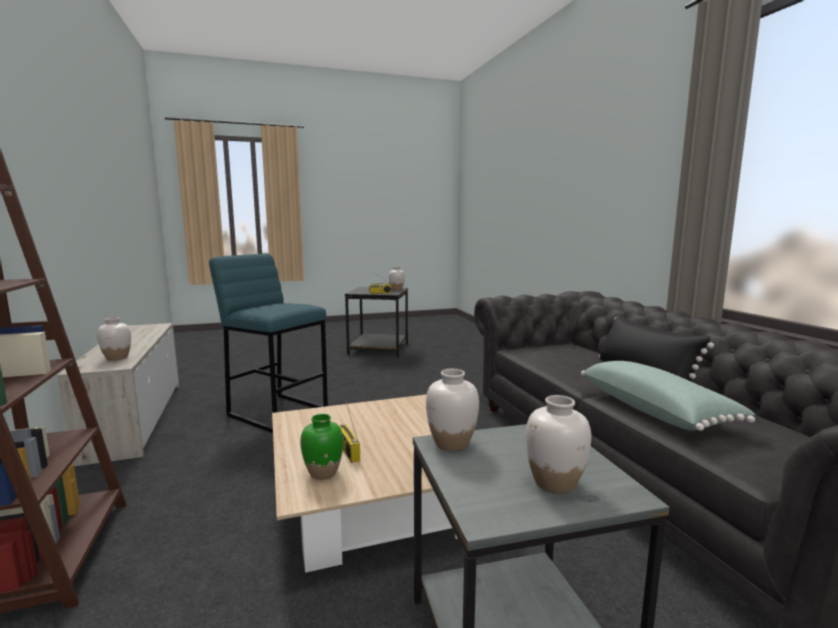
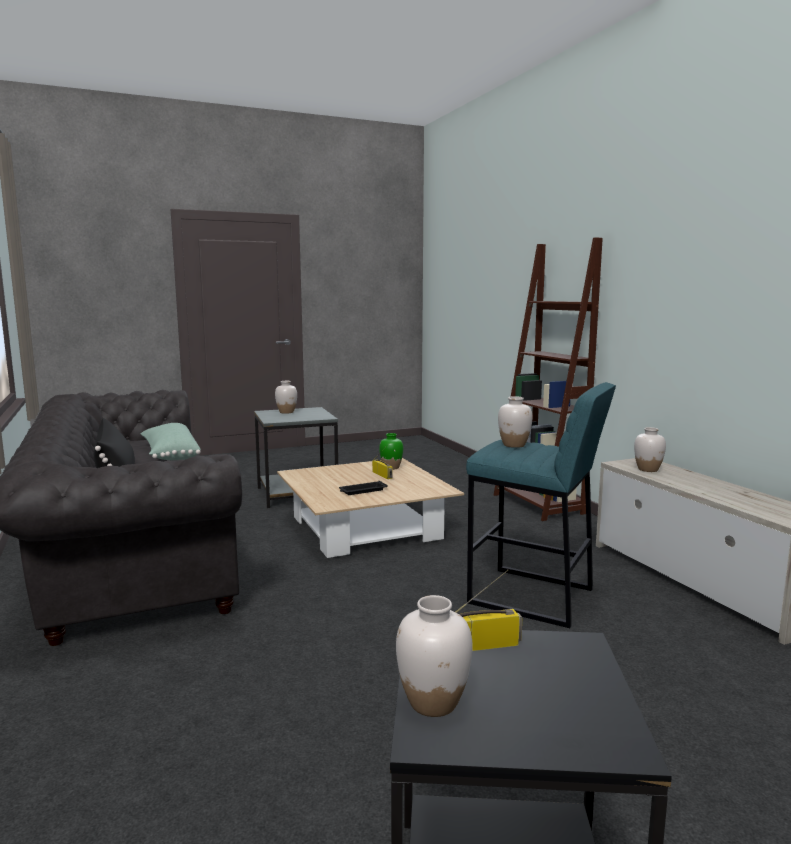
camera: 175 degrees right, 0 degrees up
(386, 419) = (362, 491): none -> black tray
(451, 444) = (320, 417): white vase -> white vase (514, 445)

